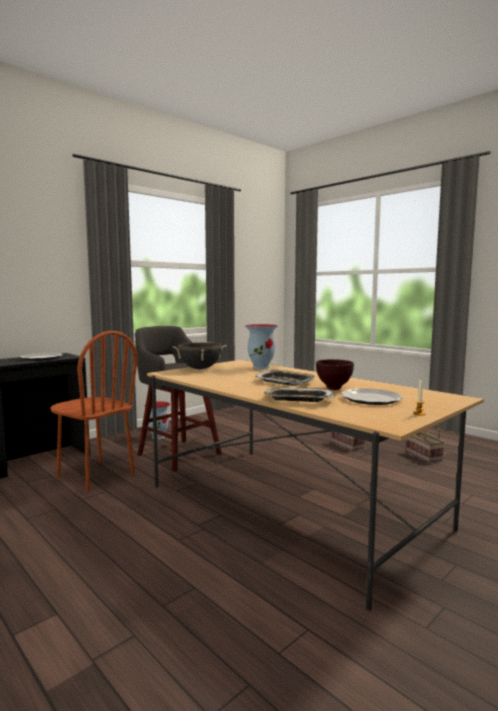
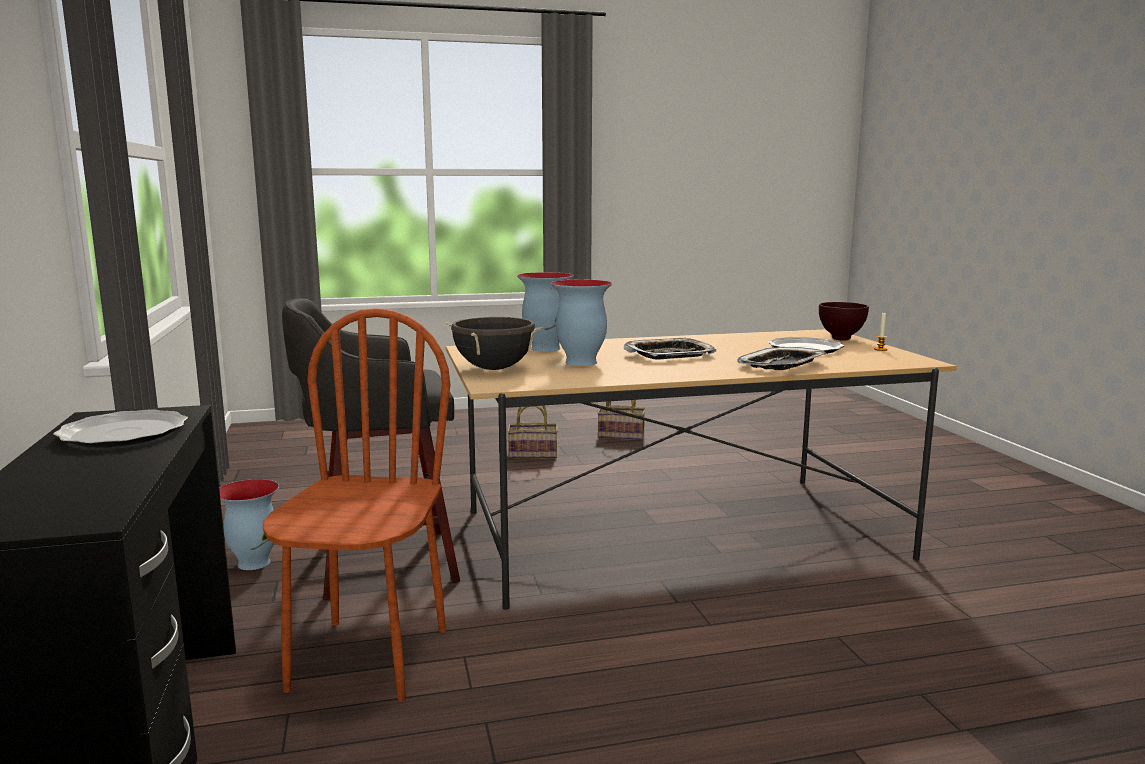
camera: 60 degrees left, 5 degrees up
(95, 475) = (368, 659): brown chair -> brown chair turned 60 degrees counterclockwise
(235, 374) = (580, 362): none -> vase
(333, 389) = (737, 349): brown bowl -> brown bowl (841, 339)

